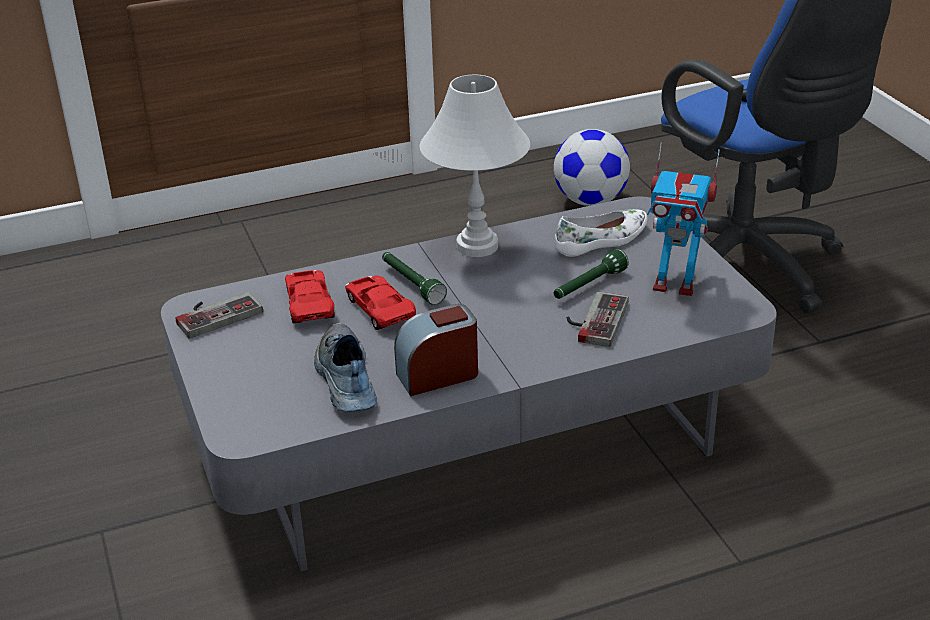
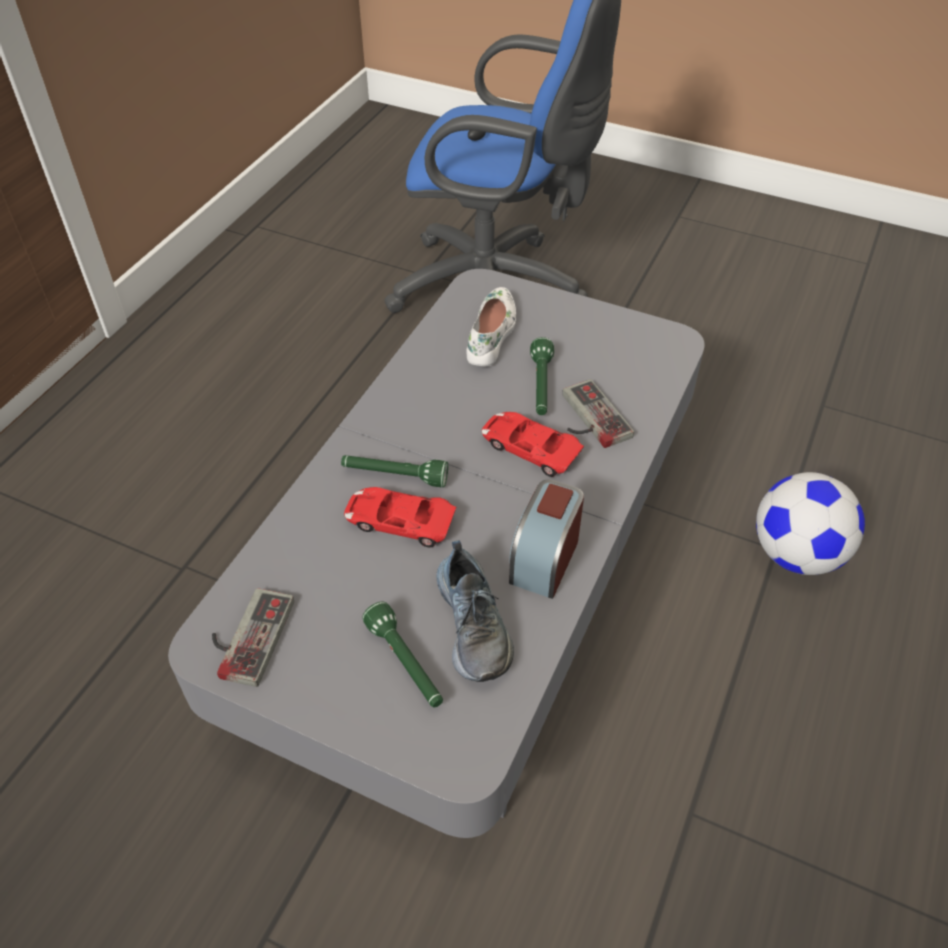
camera: 45 degrees left, 15 degrees up
(277, 375) = (406, 664): none -> green flashlight
(309, 302) = (325, 558): red toy car -> red toy car (530, 448)
(344, 380) = (475, 623): shoe -> shoe turned 135 degrees counterclockwise
(477, 246) = (399, 399): white table lamp -> none
(590, 201) = (305, 287): football -> football (796, 554)
(675, 284) = (600, 346): toy robot -> none

